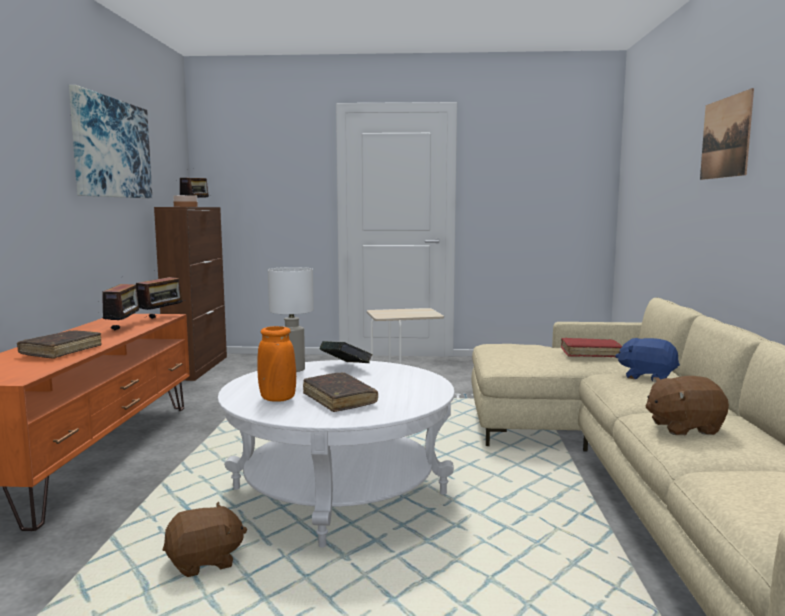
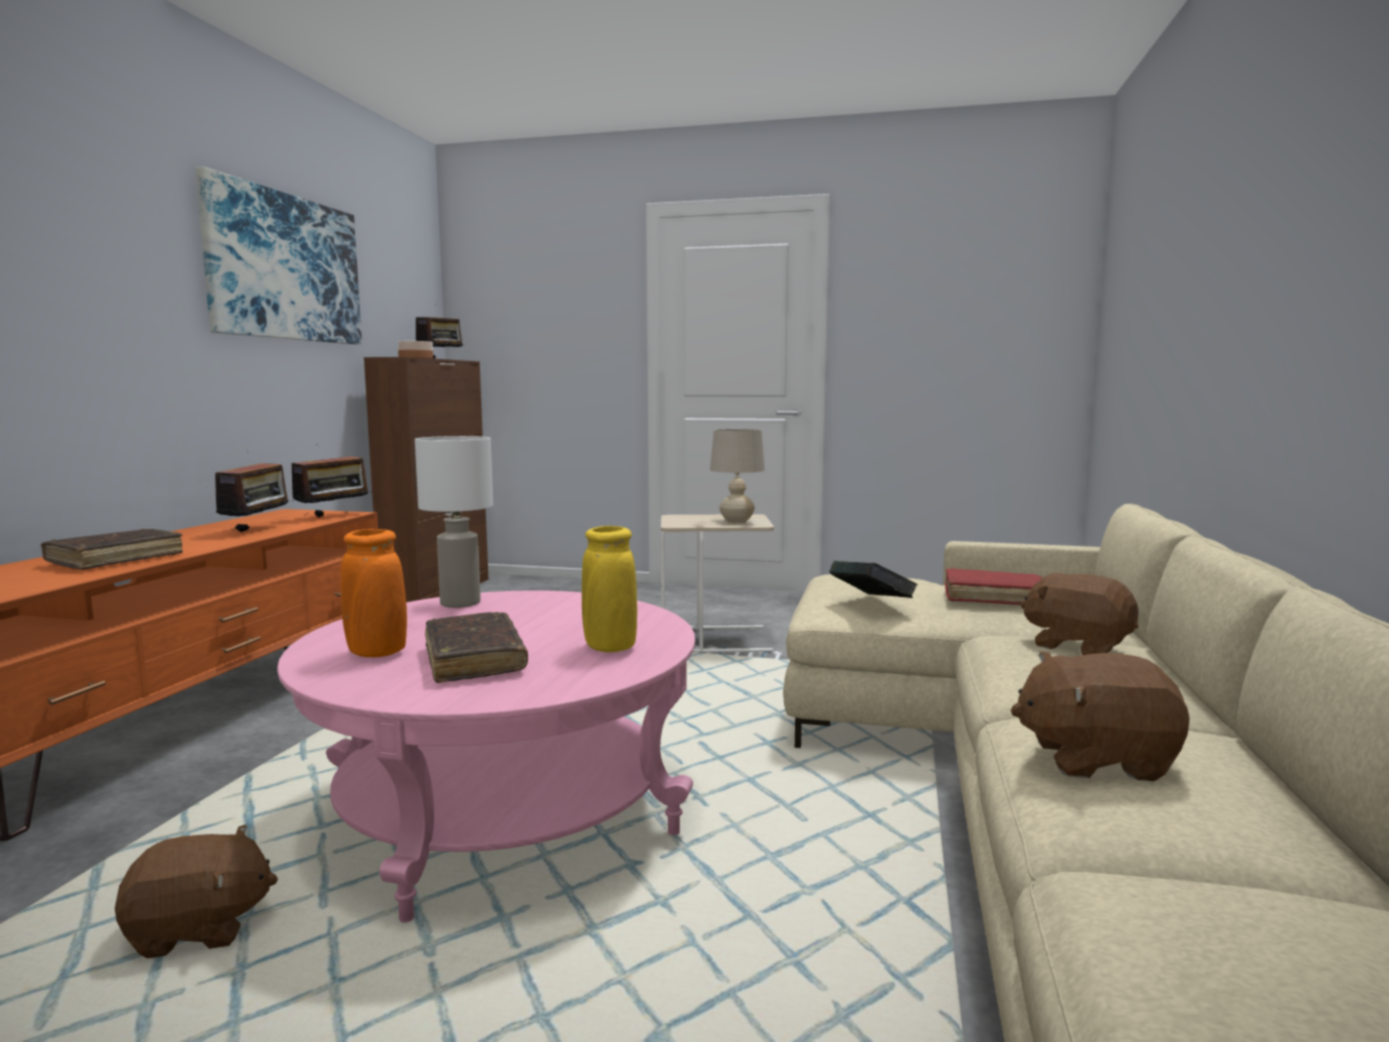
camera: 10 degrees right, 0 degrees up
(339, 492) = (504, 814): white coffee table -> pink coffee table
(345, 368) = (545, 604): book -> book (871, 604)
(408, 389) = (610, 647): none -> yellow vase
(418, 313) = (737, 522): none -> beige table lamp
(647, 377) = (1077, 646): blue plush toy -> brown plush toy
(725, 137) = (1256, 204): picture -> none

